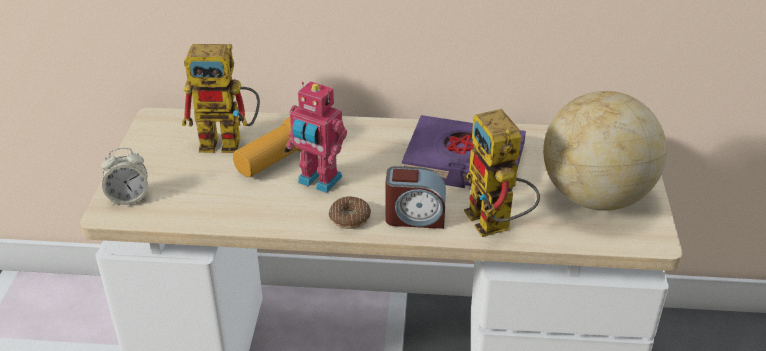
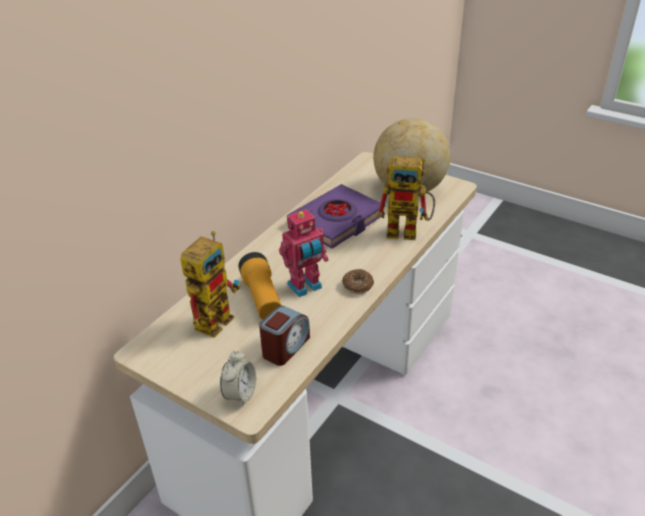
camera: 60 degrees left, 0 degrees up
(415, 217) = (377, 258): alarm clock -> alarm clock (285, 347)

